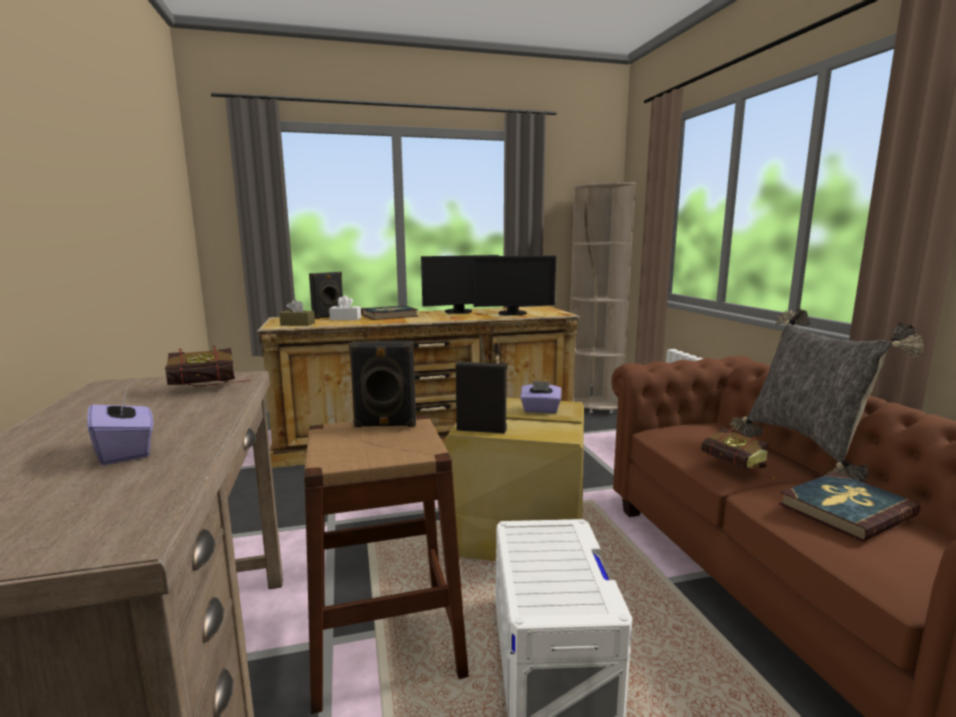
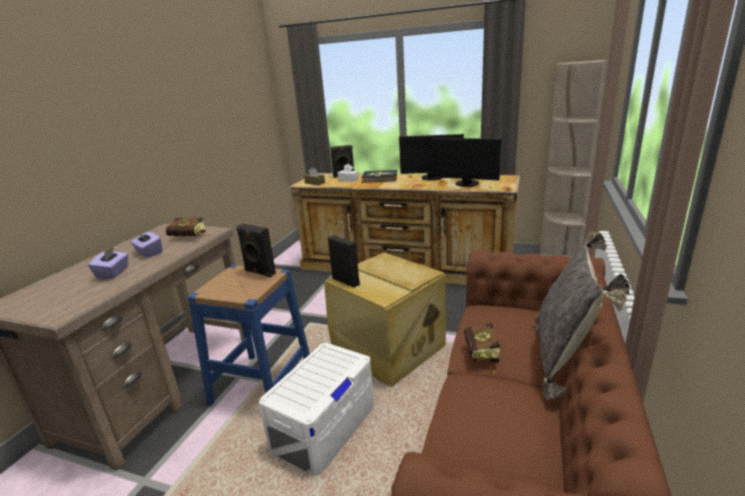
camera: 35 degrees right, 10 degrees up
(385, 638) = (262, 384): brown stool -> blue stool
(540, 410) = (402, 273): purple tissue box -> purple tissue box (149, 253)
(845, 510) = (501, 414): book -> none

